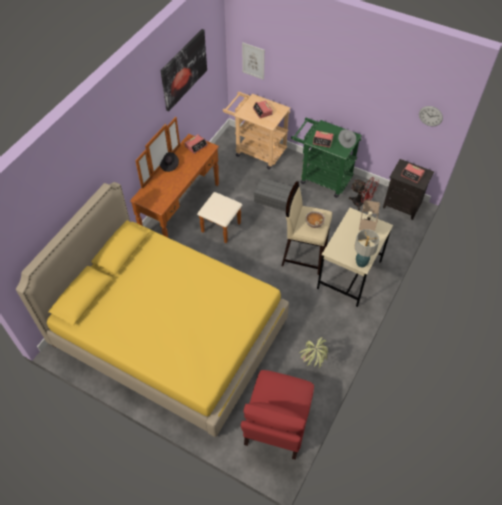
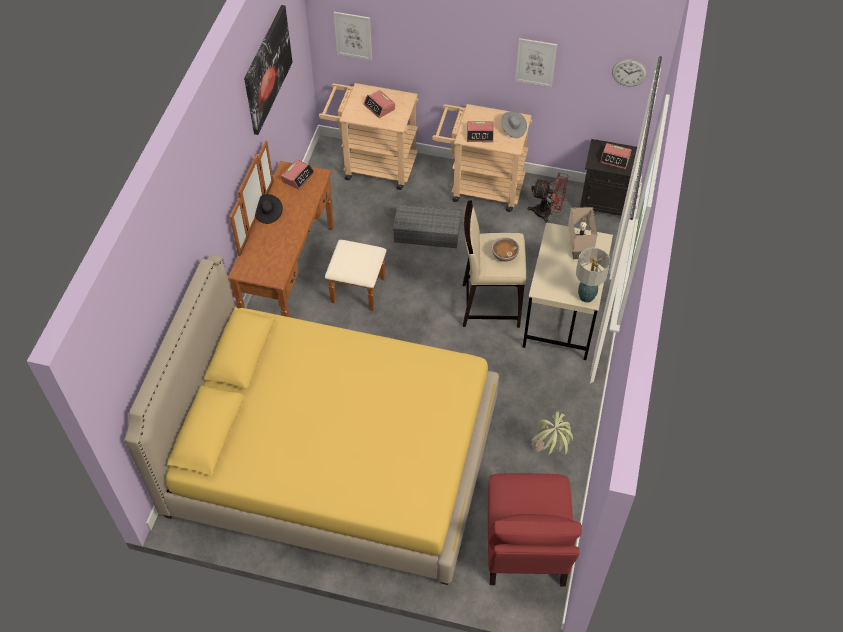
camera: 15 degrees left, 0 degrees up
(321, 177) = (480, 187): green cart -> beige cart
(368, 98) = (535, 62): none -> picture

